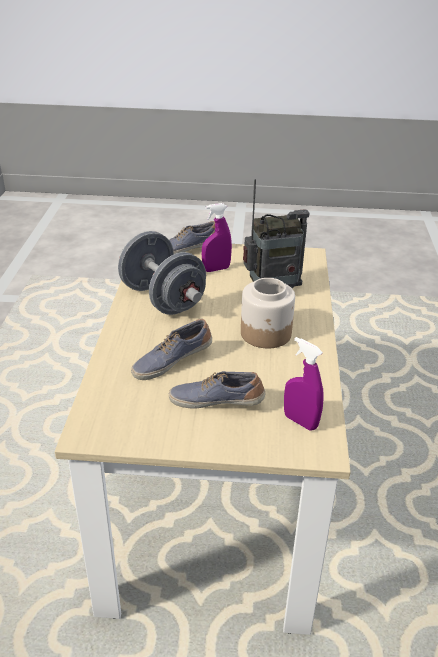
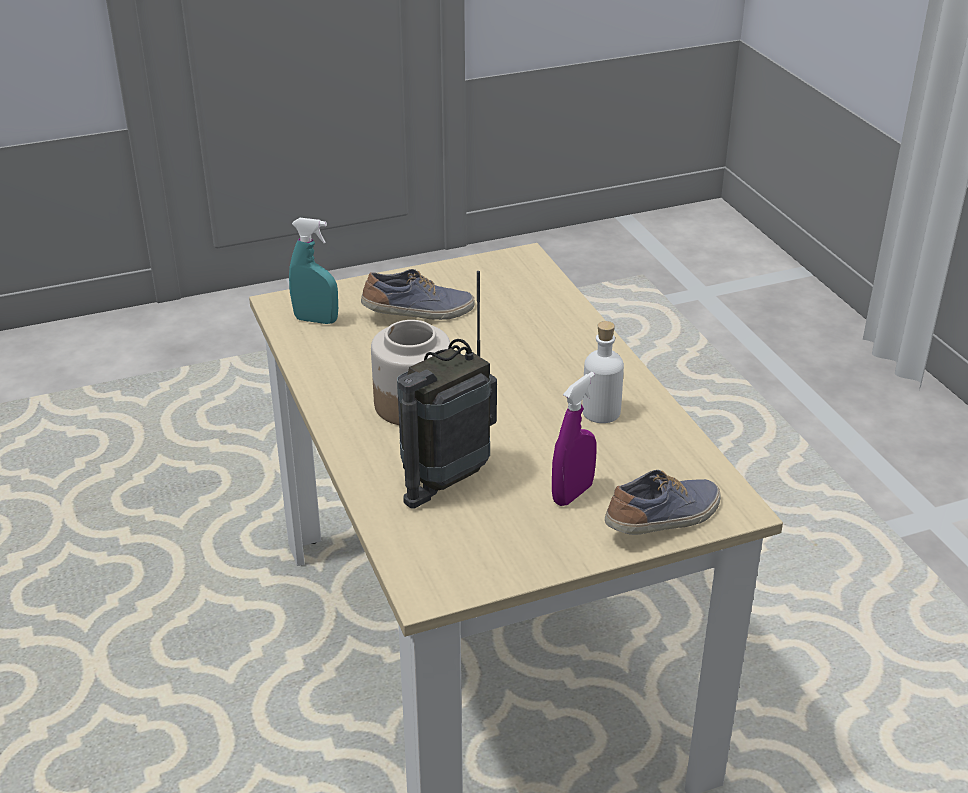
camera: 155 degrees right, 0 degrees up
(162, 299) = (601, 412): grey dumbbell -> white bottle
(171, 361) = (505, 337): shoe -> none
(300, 421) = (316, 320): purple spray bottle -> turquoise spray bottle

